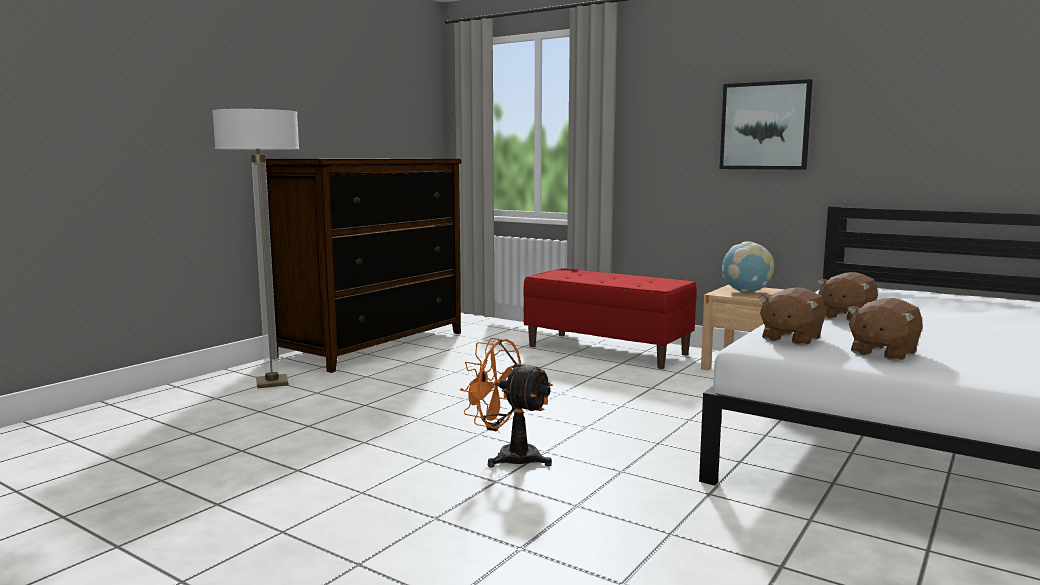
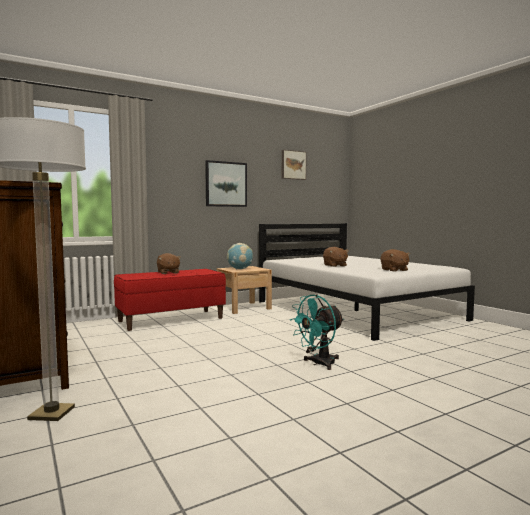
camera: 65 degrees left, 5 degrees down
(508, 456) = (319, 364): orange fan -> turquoise fan
(790, 338) = (367, 272): brown plush toy -> brown plush toy (168, 272)
(950, 67) = (293, 165): none -> picture

